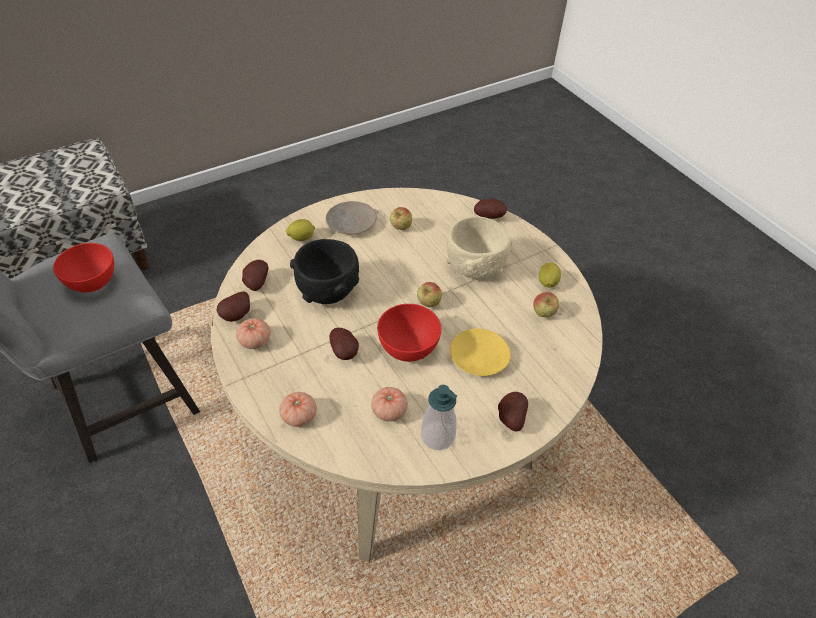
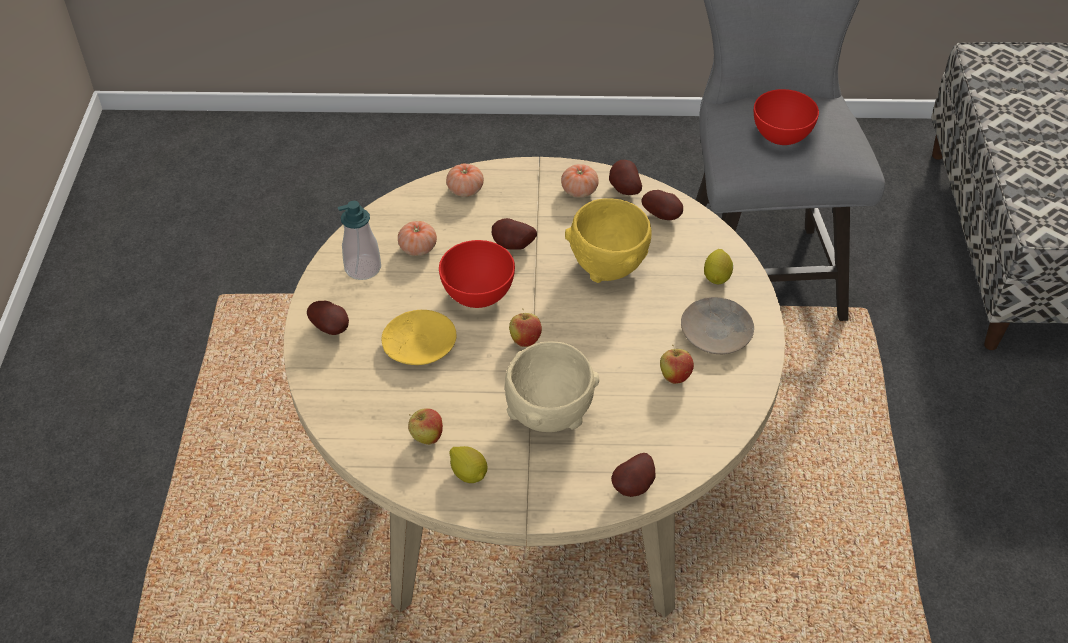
camera: 125 degrees right, 0 degrees up
(328, 292) = (608, 266): black bowl -> yellow bowl

